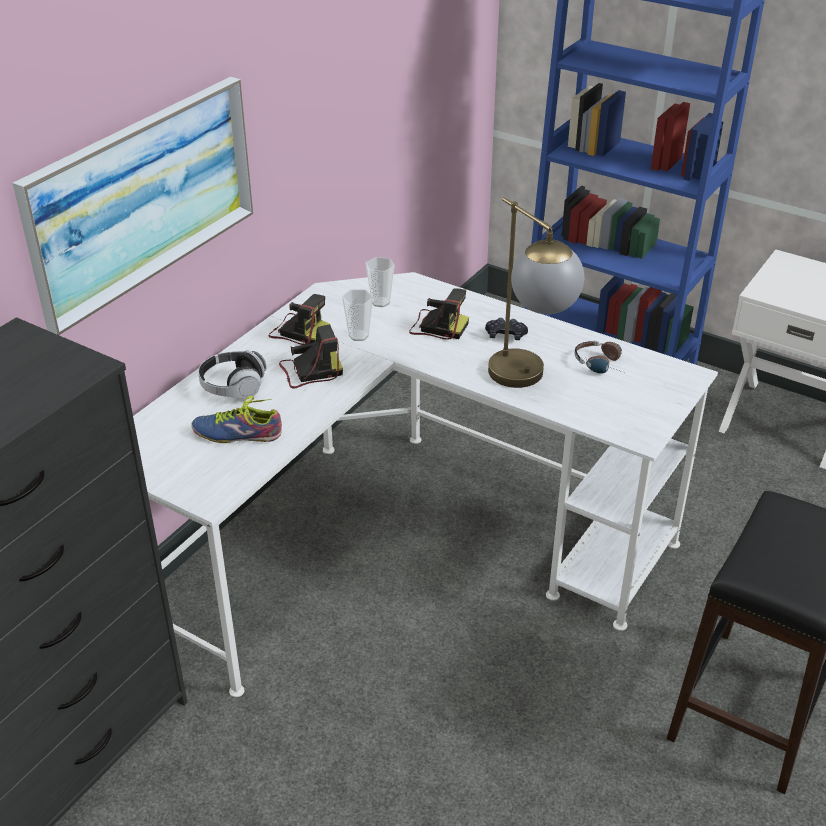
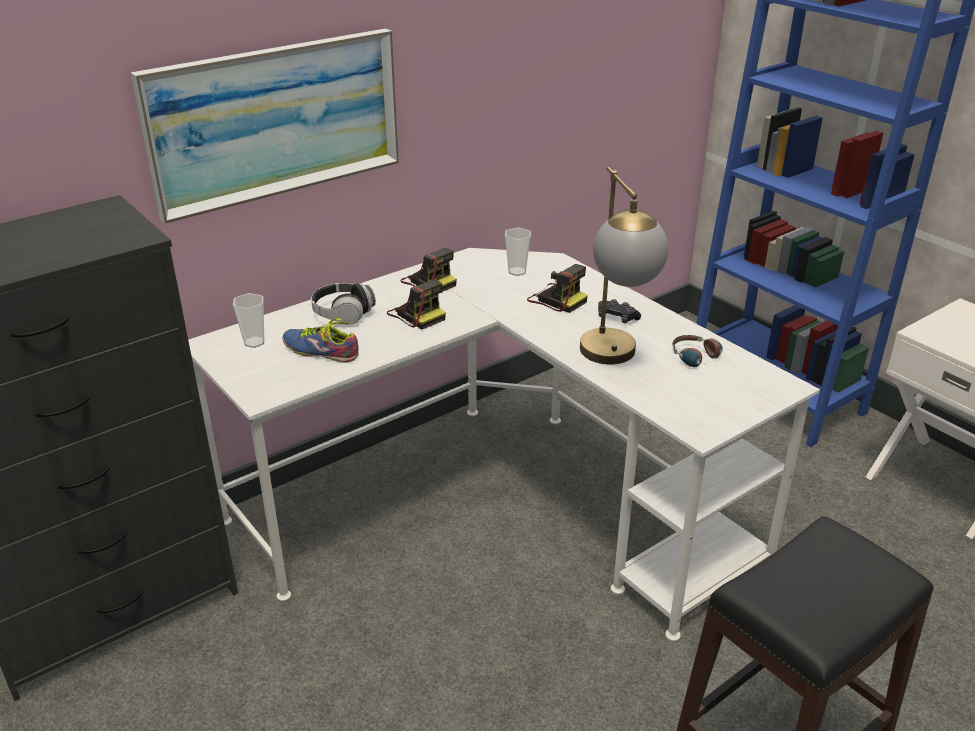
camera: 20 degrees right, 5 degrees down
(310, 371) = (417, 314): camera -> camera turned 45 degrees clockwise
(358, 336) = (479, 294): cup -> cup (254, 342)

